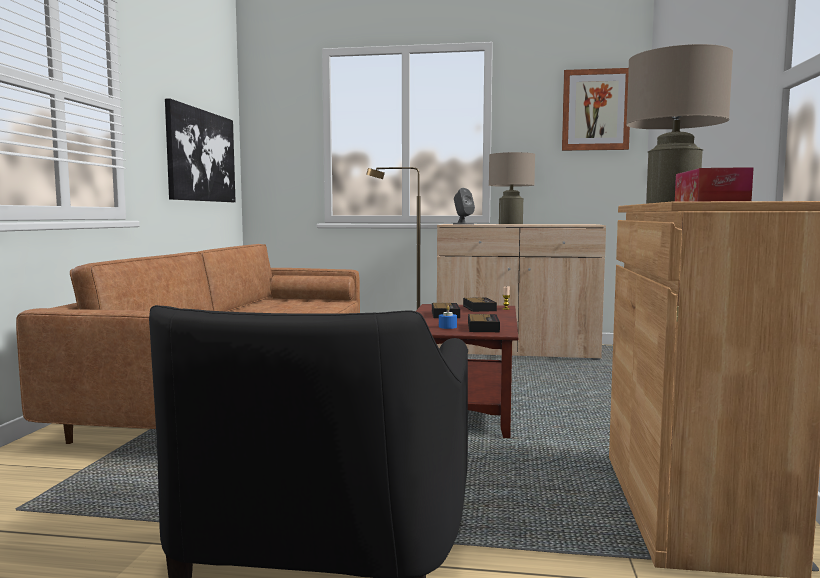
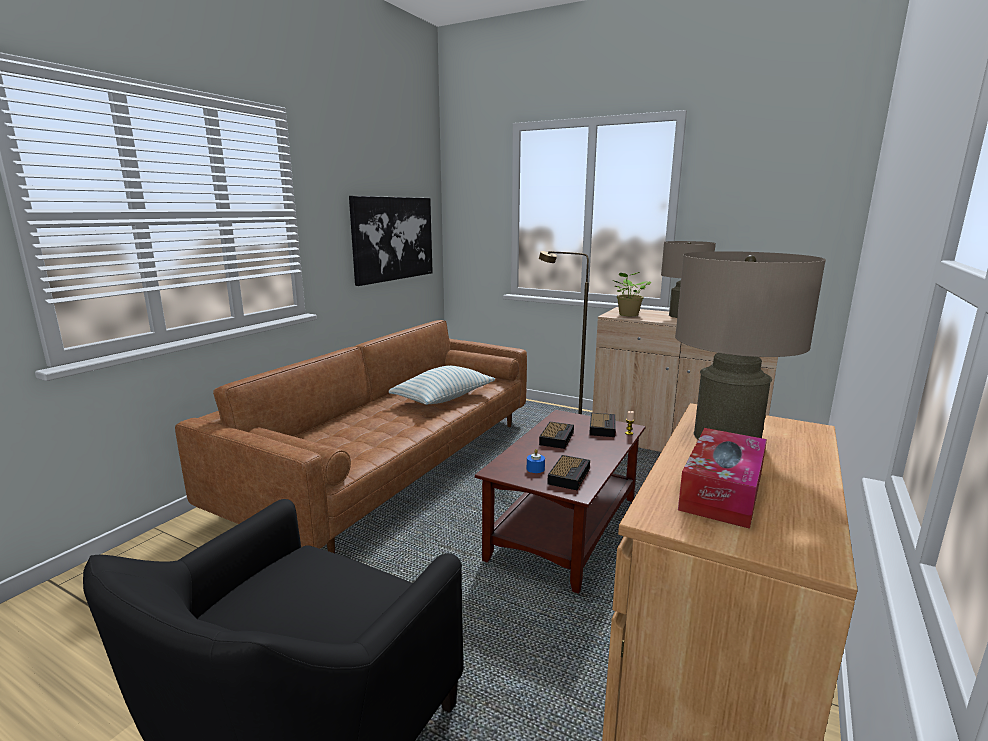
camera: 20 degrees right, 10 degrees up
(292, 311) = (444, 399): none -> pillow
(463, 224) = (628, 315): grey speaker -> potted plant
(595, 110) = (802, 188): picture -> none

